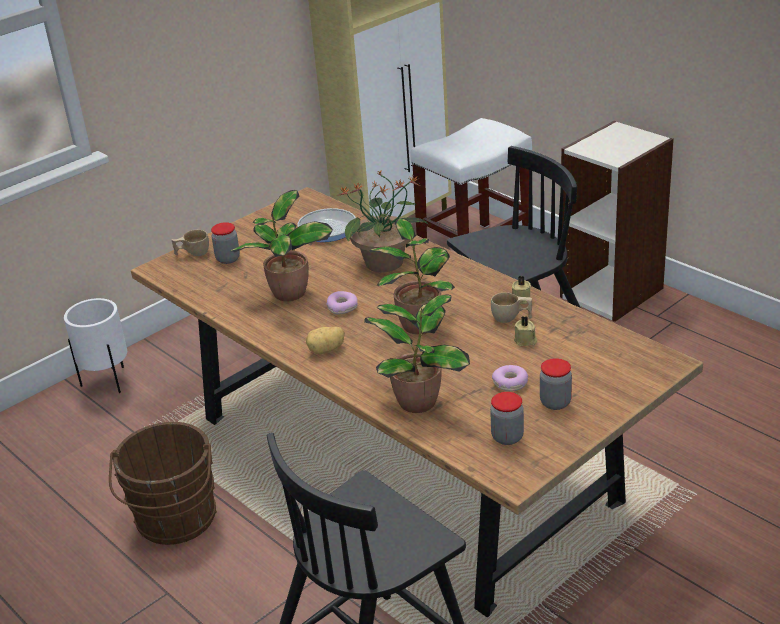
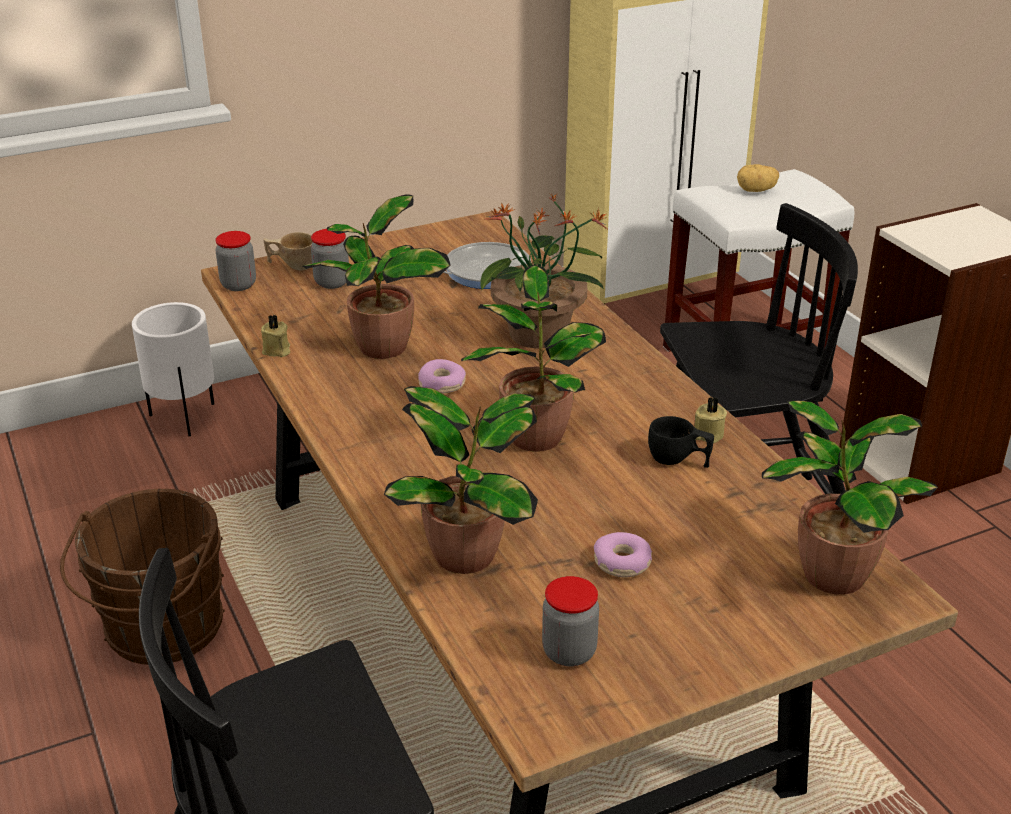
camera: 15 degrees right, 0 degrees up
(326, 350) = (382, 441): potato -> potato (756, 191)
(511, 318) = (678, 460): beige cup -> black cup
(525, 341) = (681, 501): beige candle -> beige candle (276, 351)
(555, 402) = (676, 614): jar -> jar (238, 285)
(626, 360) = (829, 574): none -> potted plant

